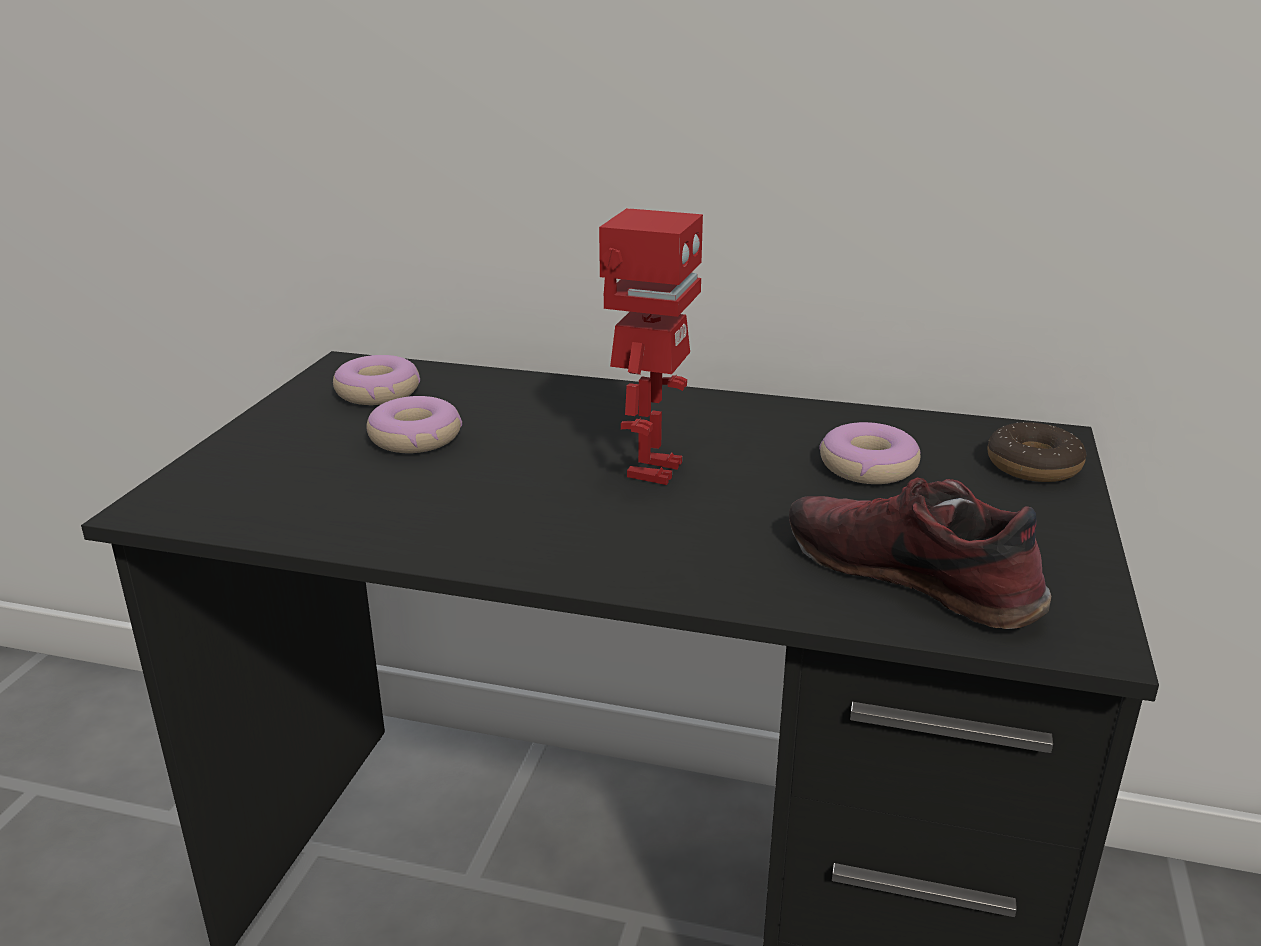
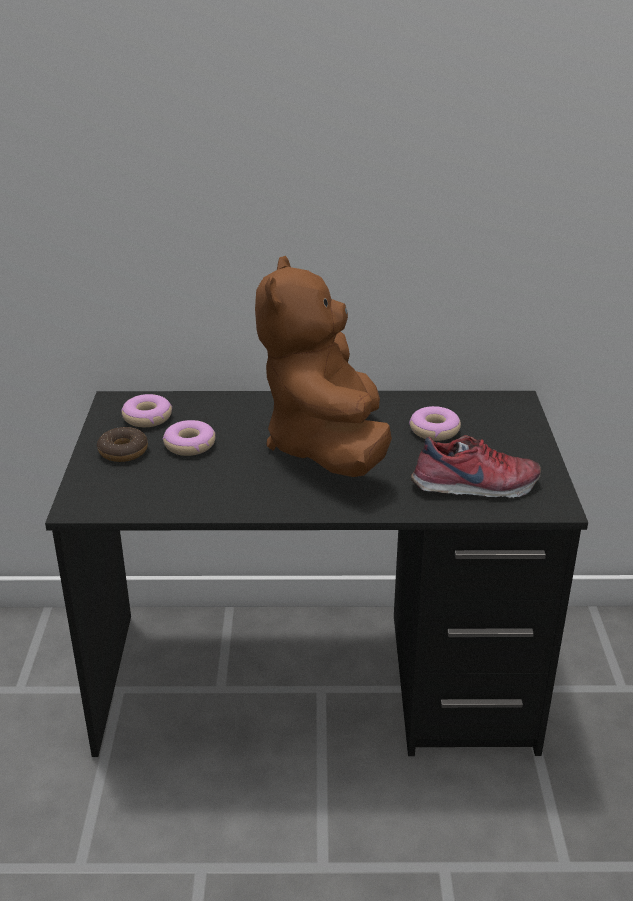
camera: 15 degrees left, 5 degrees up
(651, 469) = (327, 447): toy robot -> brown plush toy
(913, 576) = (475, 487): shoe -> shoe turned 150 degrees clockwise
(1033, 466) = (513, 418): donut -> donut (123, 451)

